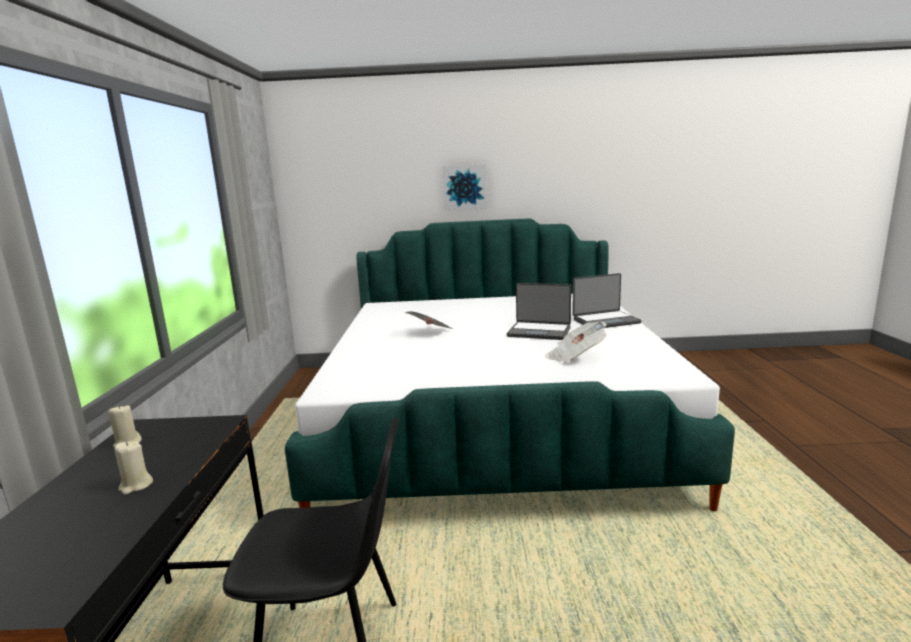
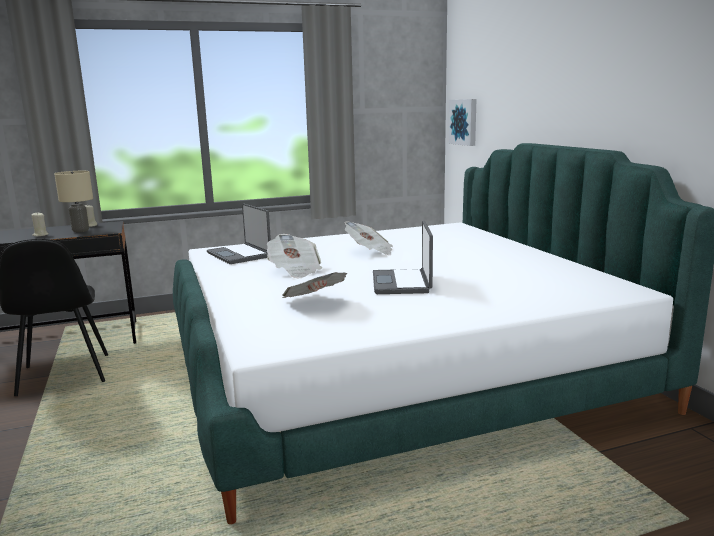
camera: 70 degrees right, 0 degrees up
(165, 448) = (80, 231): none -> beige table lamp
(465, 187) = (567, 99): picture -> picture (464, 122)
(468, 358) = (295, 270): none -> newspaper
(605, 321) = (482, 306): laptop -> laptop (240, 255)

